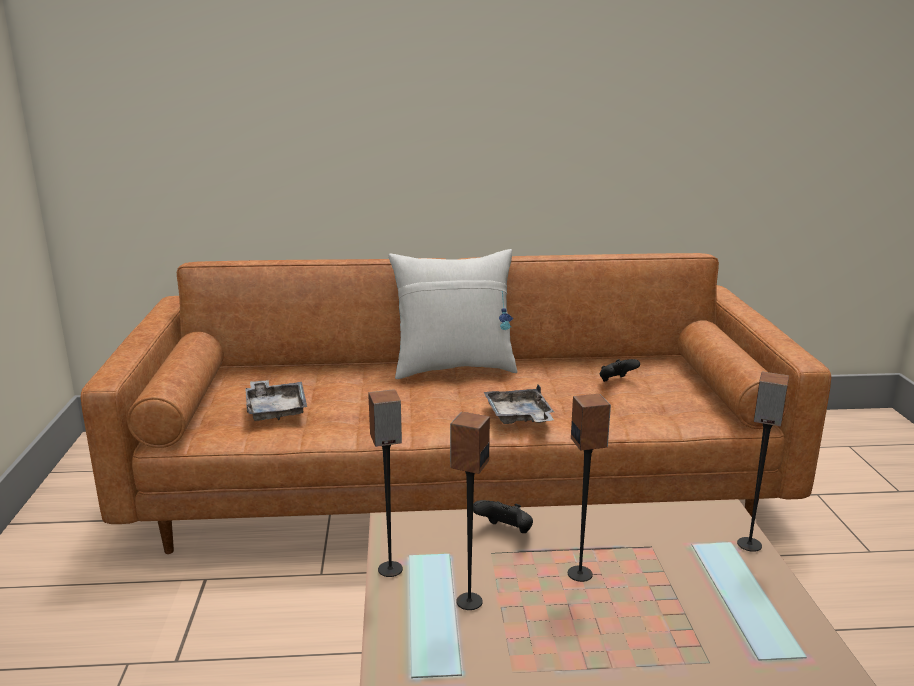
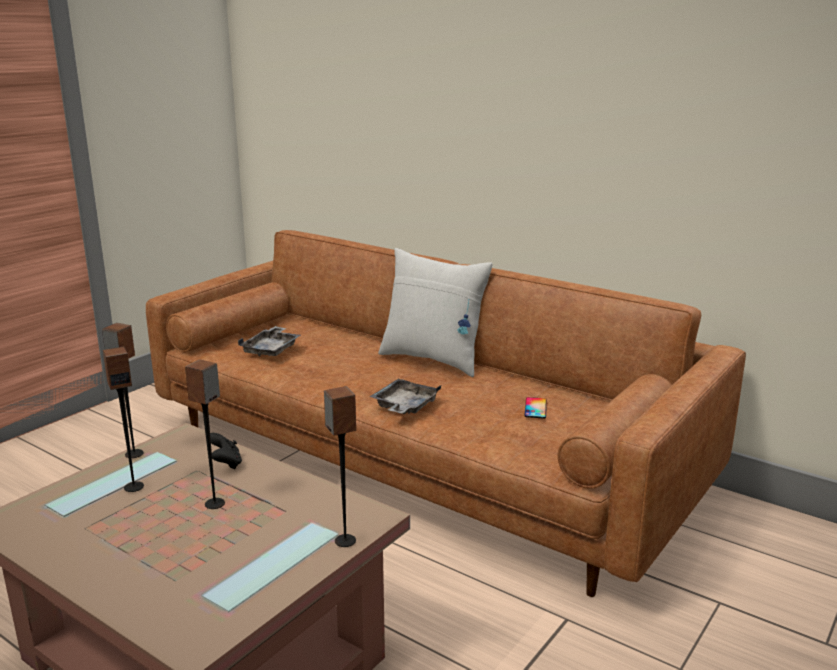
camera: 40 degrees right, 0 degrees up
(616, 381) = (535, 408): black game controller -> phone

